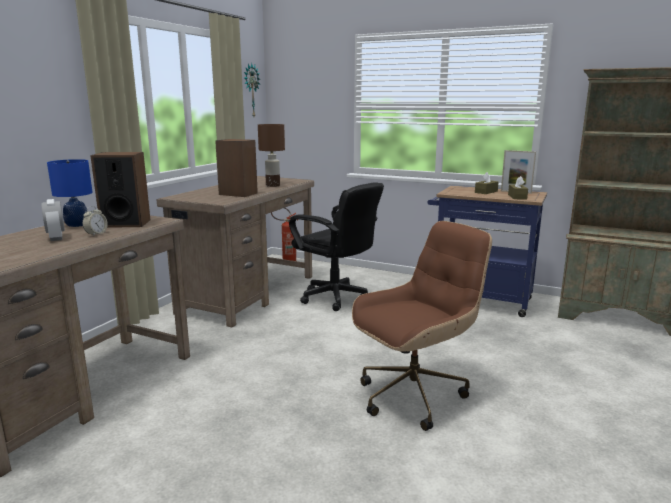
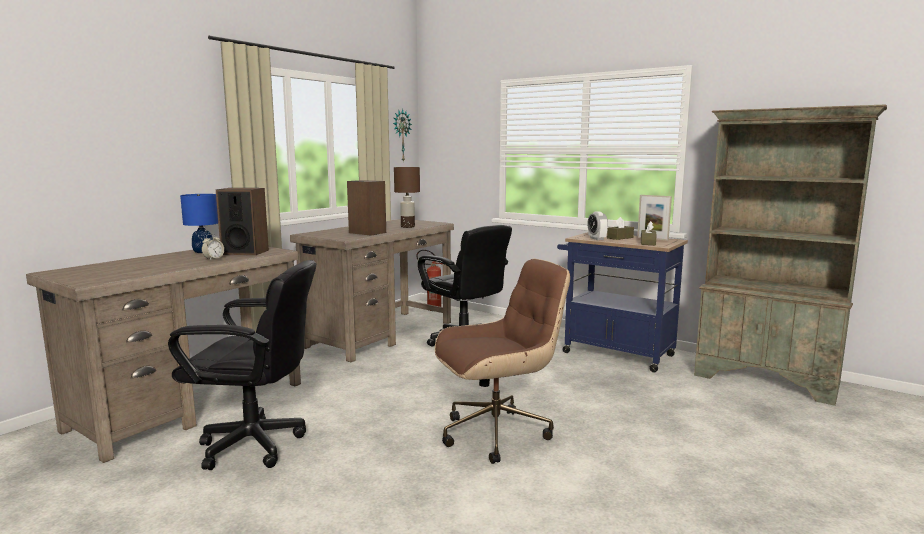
camera: 10 degrees right, 5 degrees down
(56, 238) = (179, 260): alarm clock -> alarm clock (596, 239)
(174, 436) = (258, 446): none -> black office chair

